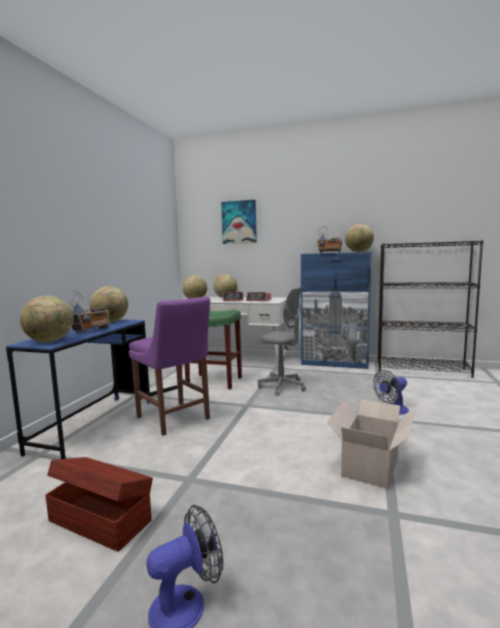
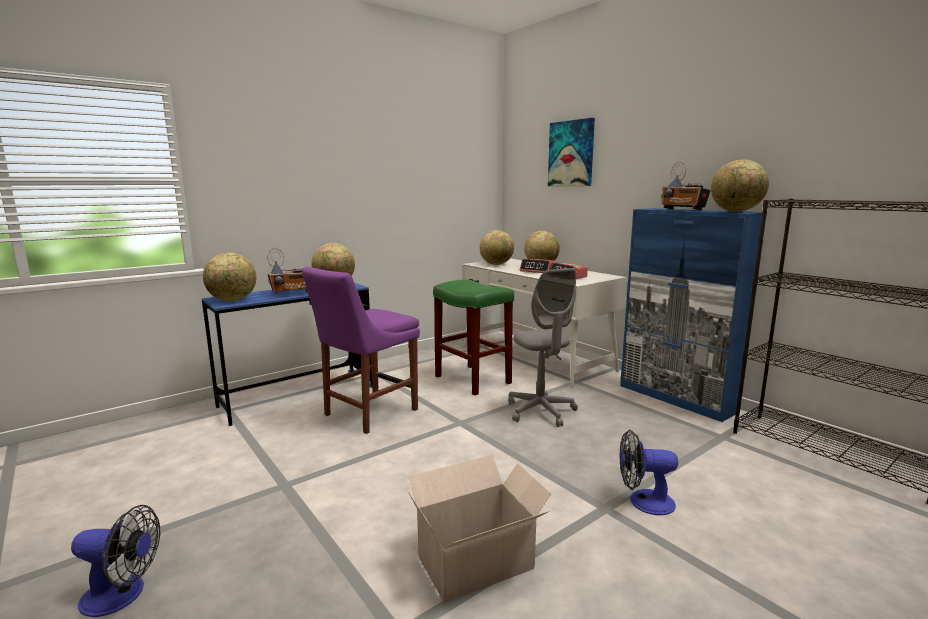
camera: 35 degrees right, 5 degrees up
(100, 519) = (180, 489): brown storage box -> none
(174, 419) = (367, 413): purple chair -> purple chair turned 45 degrees clockwise

